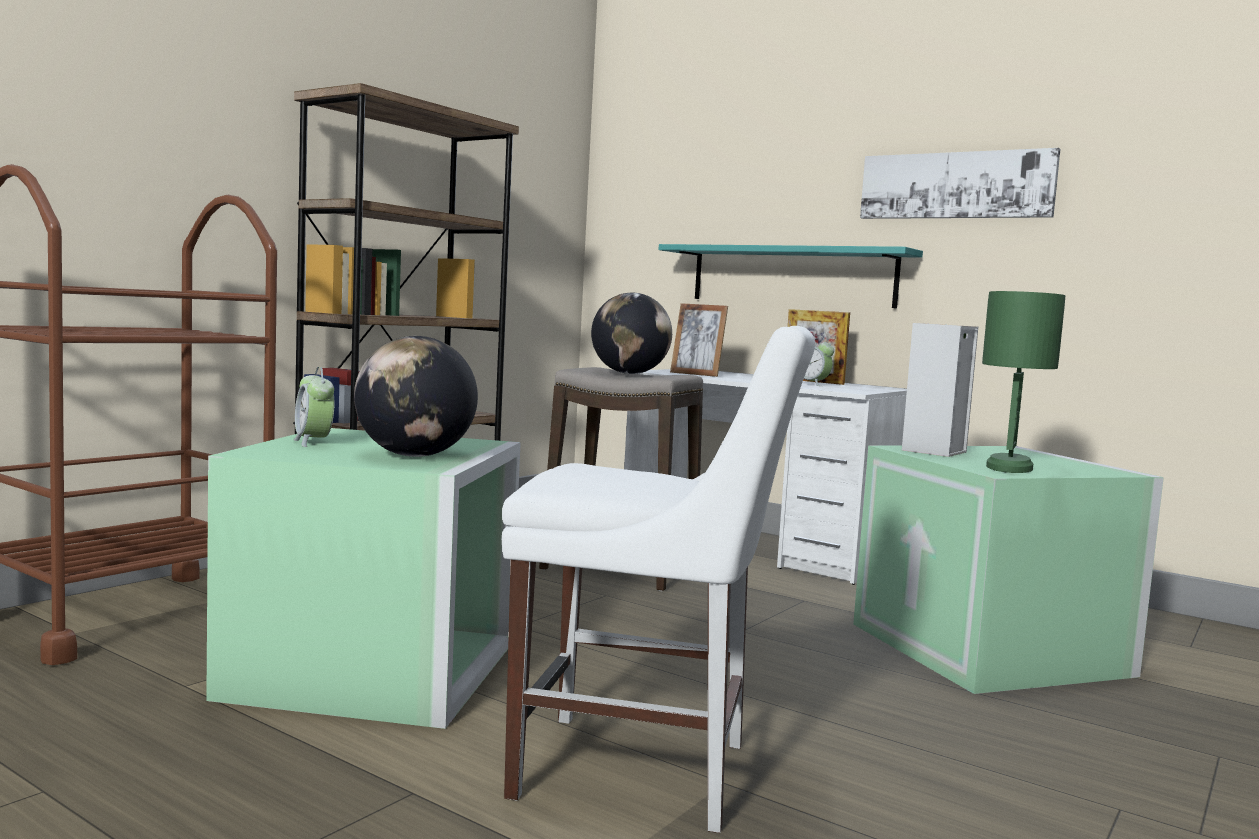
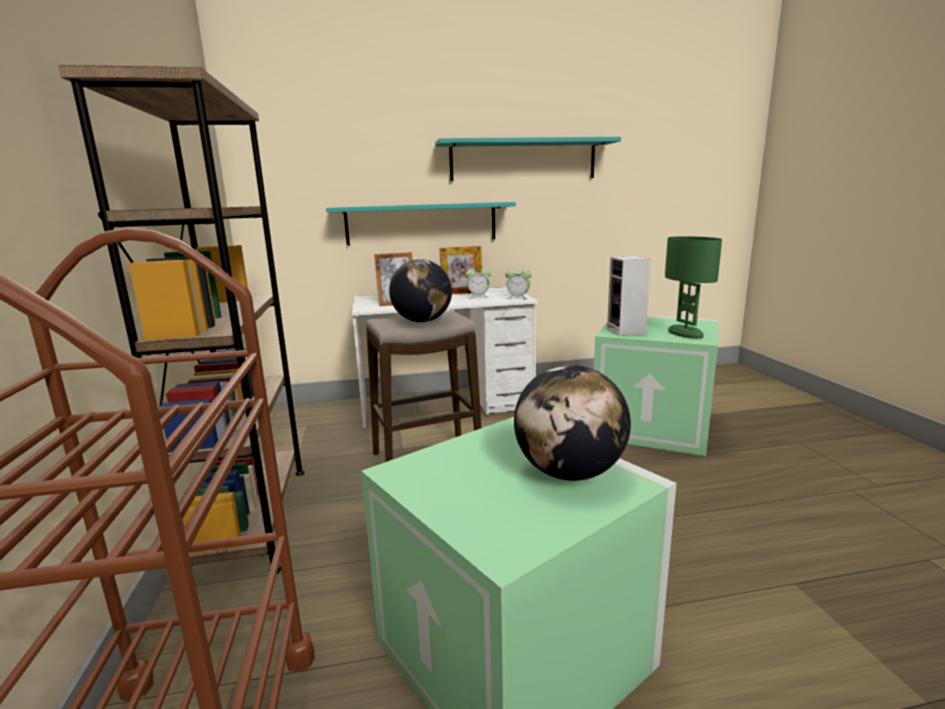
camera: 45 degrees left, 10 degrees up
(313, 442) = (461, 501): alarm clock -> alarm clock (518, 298)
(645, 772) = (770, 606): white chair -> none
(956, 185) = (523, 160): picture -> turquoise shelf

